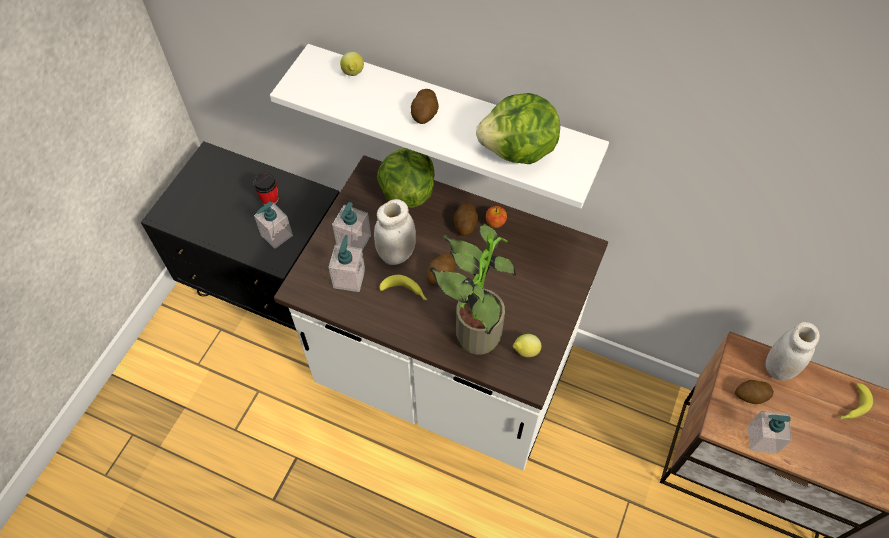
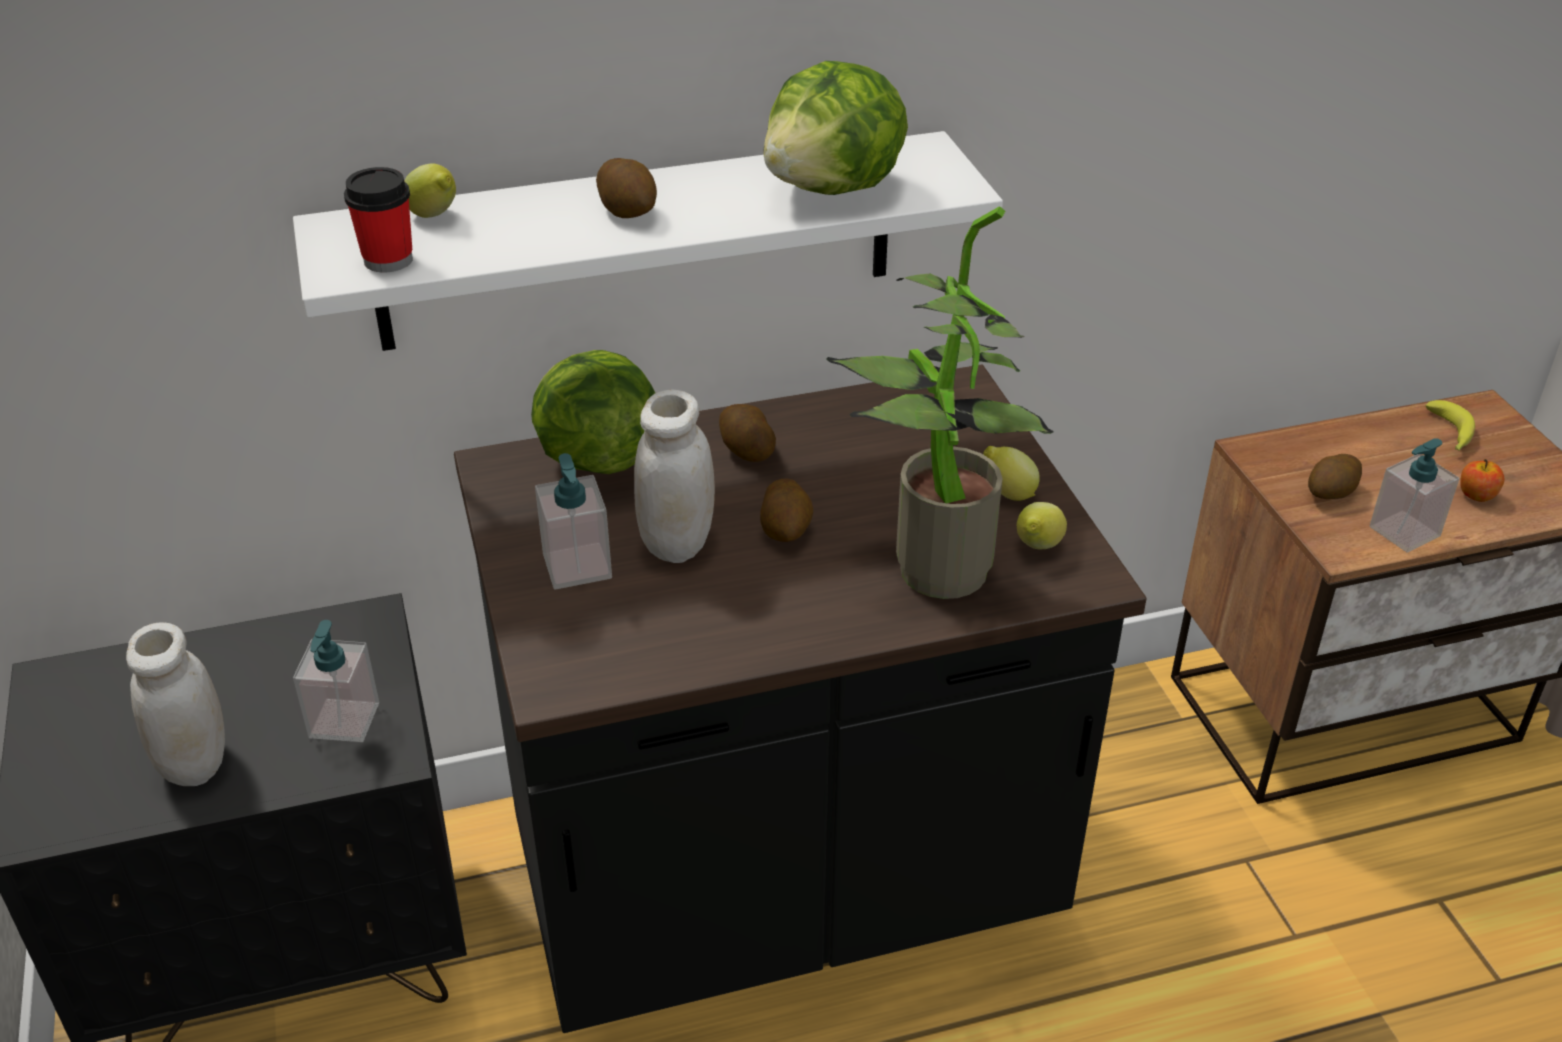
camera: 40 degrees left, 20 degrees down
(270, 199) = (268, 675): cup -> cup (388, 260)
(349, 278) = (632, 619): soap dispenser -> none
(405, 292) = (755, 583): banana -> none
(444, 376) = (781, 884): white counter -> black counter
(495, 222) = (791, 424): apple -> apple (1476, 495)
(543, 317) = (1008, 493): none -> lemon
(779, 367) = (1321, 443): white jar -> white jar (195, 764)

